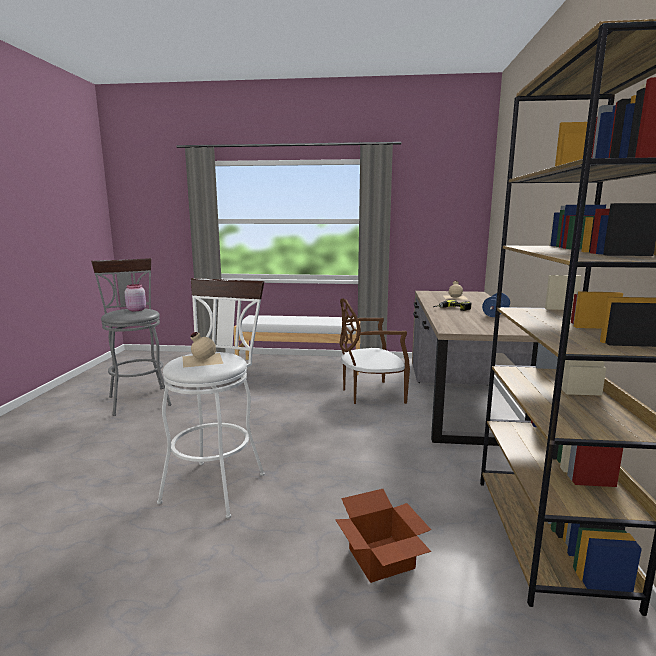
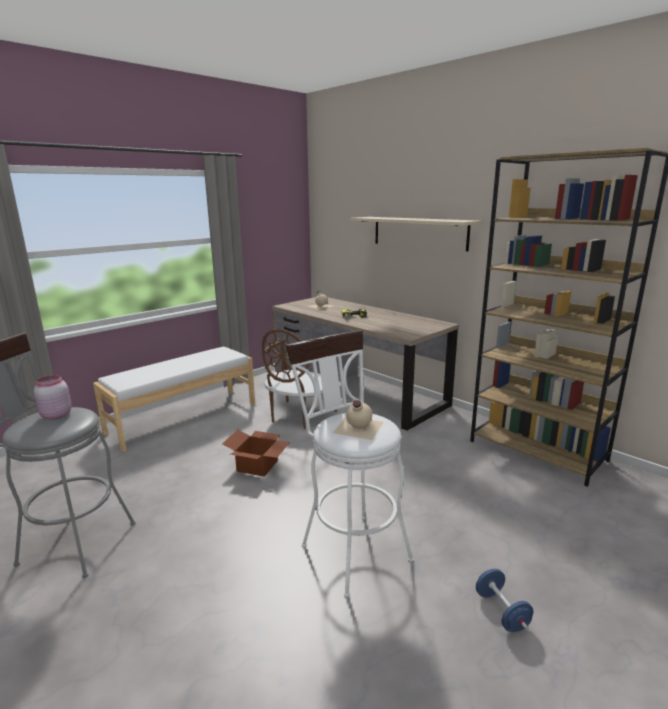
camera: 50 degrees left, 5 degrees up
(381, 560) = (519, 513): cardboard box -> cardboard box (258, 466)
(495, 314) = (390, 315): blue dumbbell -> blue dumbbell (501, 611)
(540, 214) = (419, 232): none -> beige shelf

